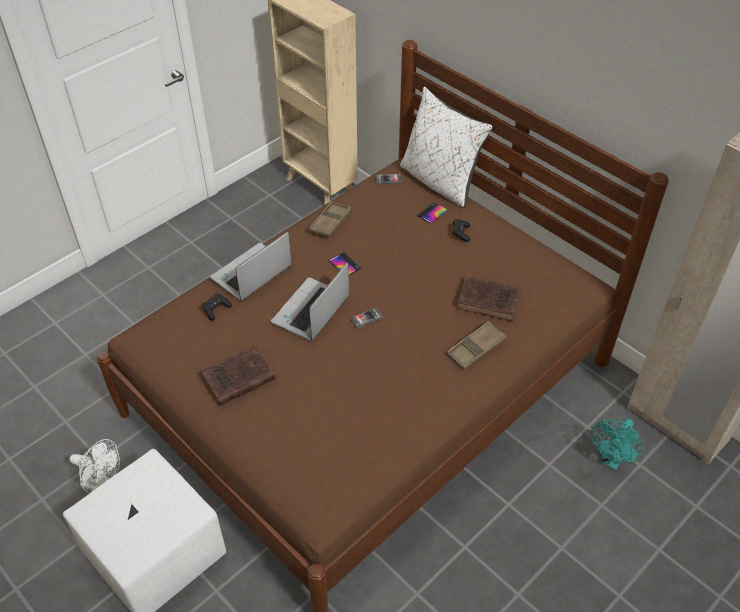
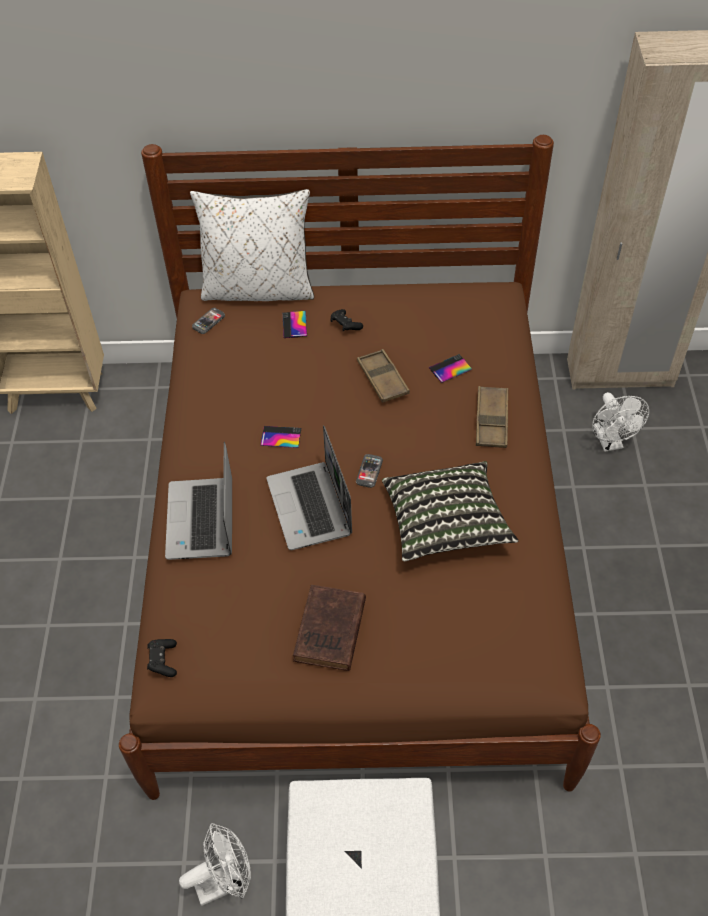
camera: 45 degrees left, 5 degrees up
(216, 310) = (215, 585): black game controller -> black game controller (163, 661)
(330, 222) = (209, 407): brown tray -> brown tray (382, 379)
(370, 379) = (445, 523): none -> pillow
(490, 301) = (450, 368): brown book -> phone
(611, 460) = (610, 442): turquoise fan -> white fan

